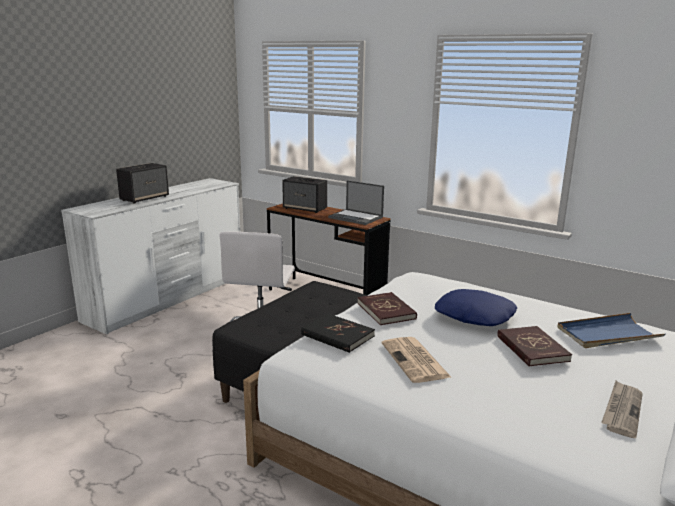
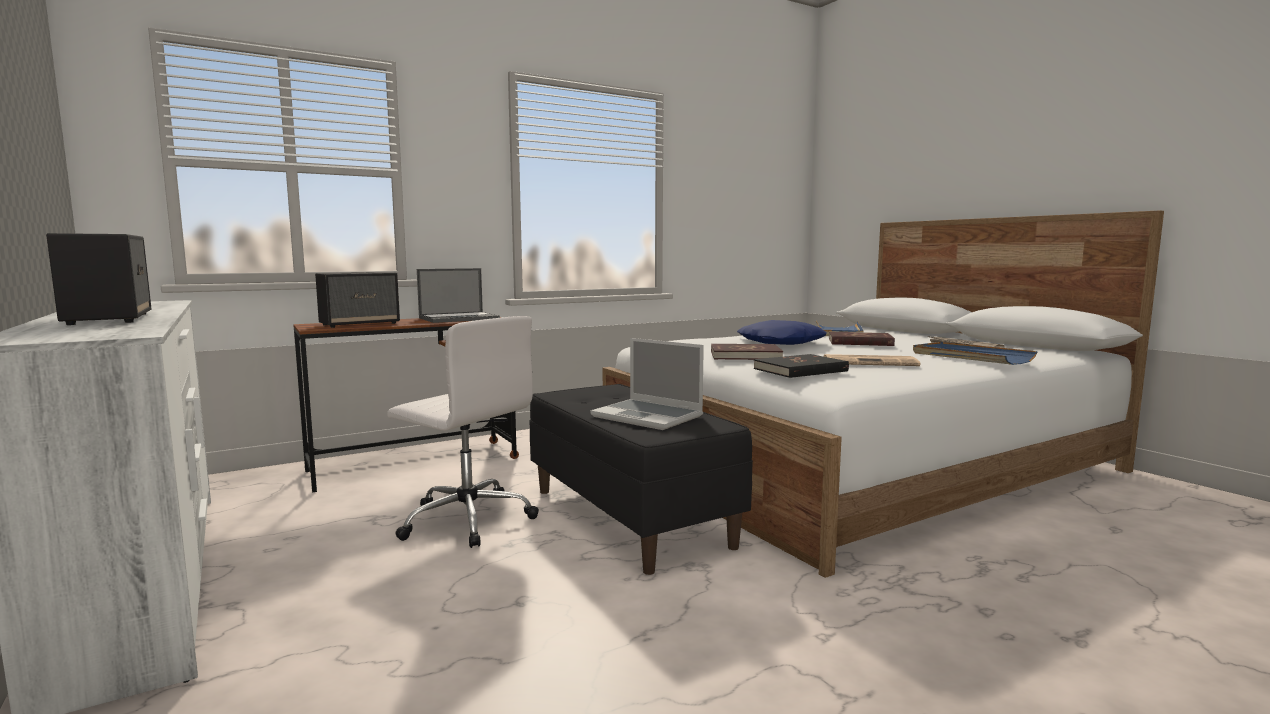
camera: 65 degrees left, 10 degrees down
(279, 320) = (649, 416): none -> laptop
(514, 411) = (970, 357): none -> blue tray

